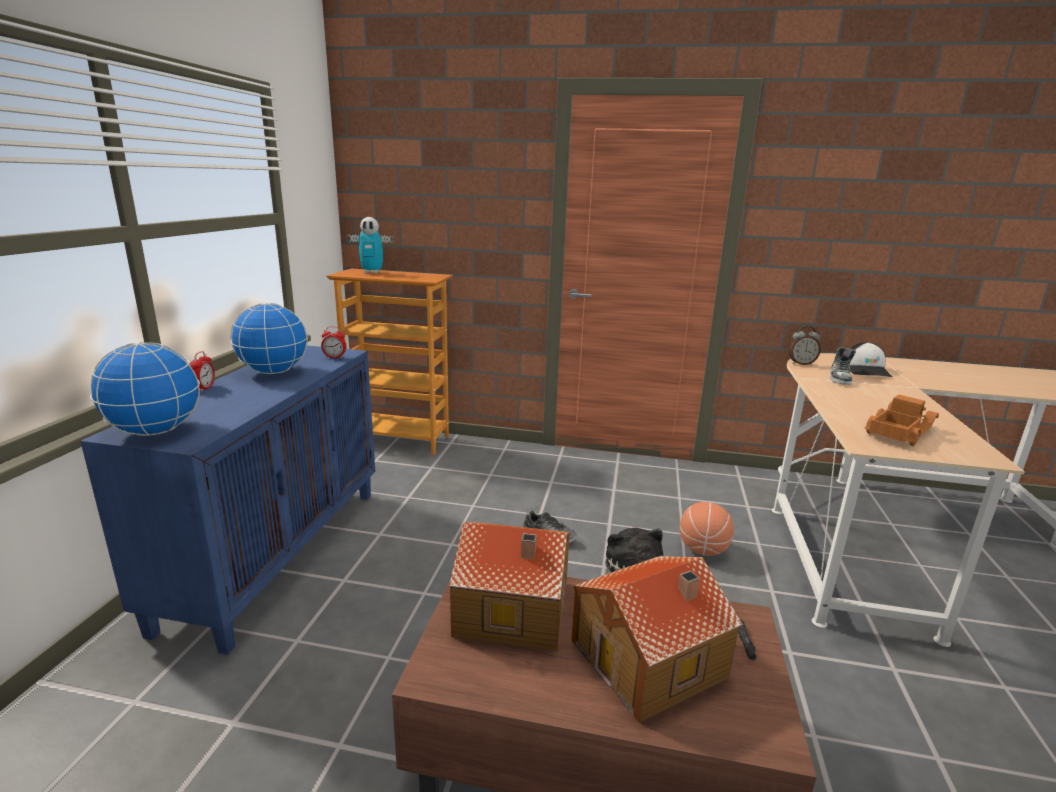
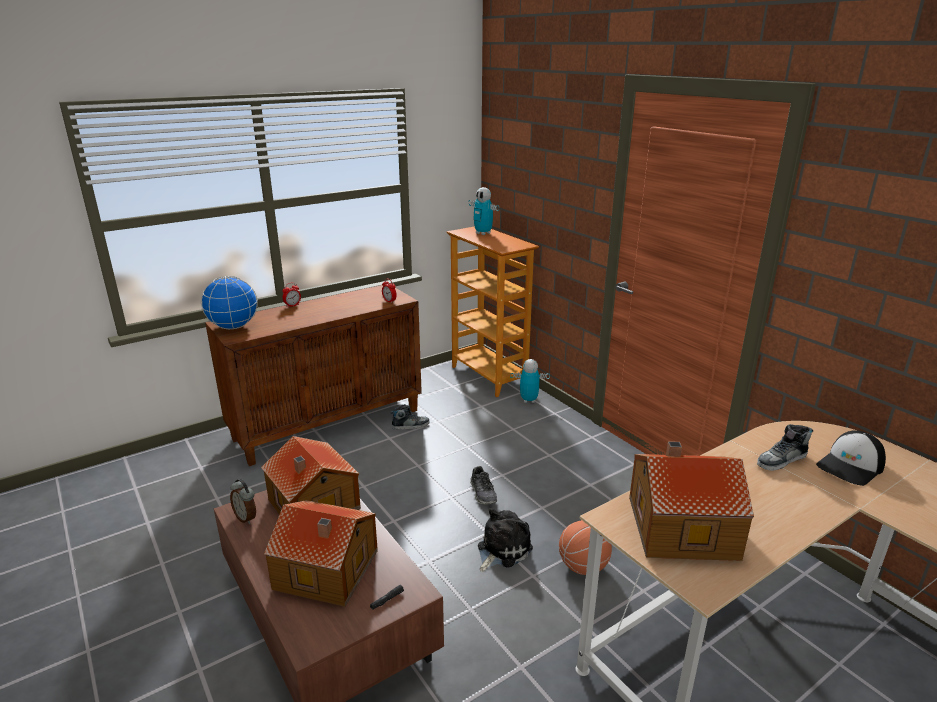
camera: 45 degrees right, 5 degrees up
(273, 372) = (339, 303): globe -> none
(277, 552) = (328, 423): blue cabinet -> brown cabinet
(385, 512) = (410, 425): none -> shoe
(467, 447) = (528, 400): none -> toy robot
(801, 363) = (781, 430): alarm clock -> alarm clock (246, 518)
(897, 431) = (679, 525): toy truck -> toy house

